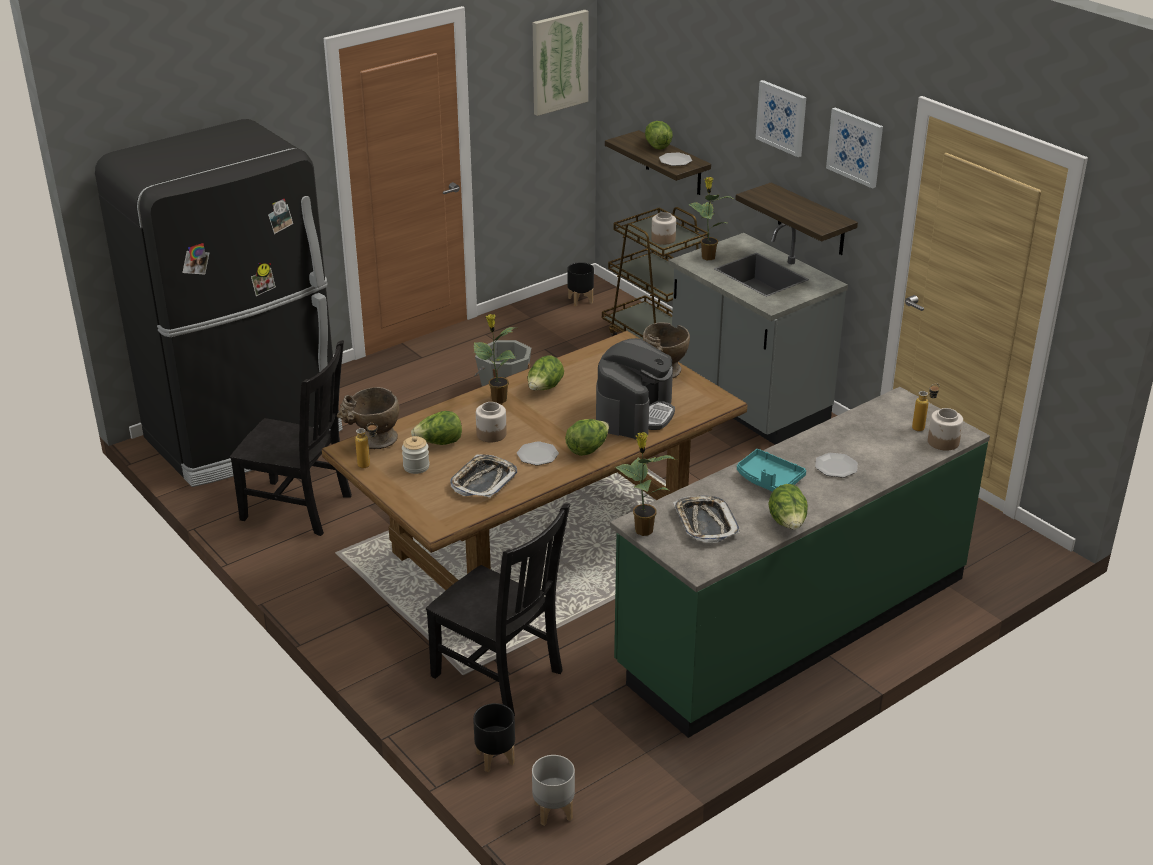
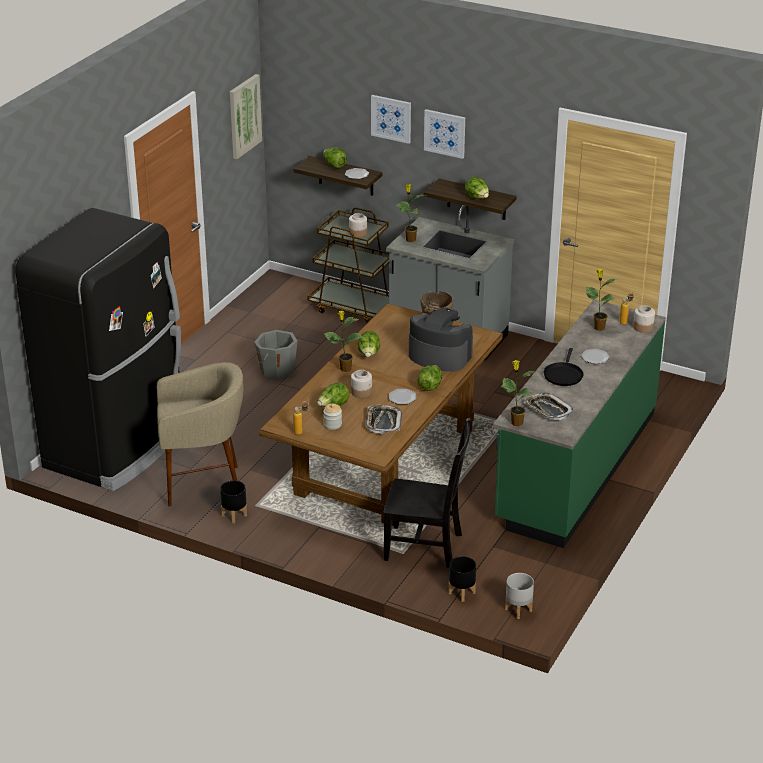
camera: 25 degrees left, 0 degrees up
(300, 508) = (203, 484): black chair -> beige stool
(373, 442) = (290, 417): beige vase -> none
(581, 300) = (276, 291): black planter -> black planter (234, 515)
(634, 413) = (439, 356): coffee machine -> coffee machine turned 60 degrees counterclockwise
(768, 480) = (563, 375): turquoise tray -> black frying pan
(787, 523) = (594, 397): lettuce -> lettuce (477, 198)
(855, 147) = (510, 146): picture -> picture (391, 118)
(875, 426) = (598, 327): none -> potted plant

